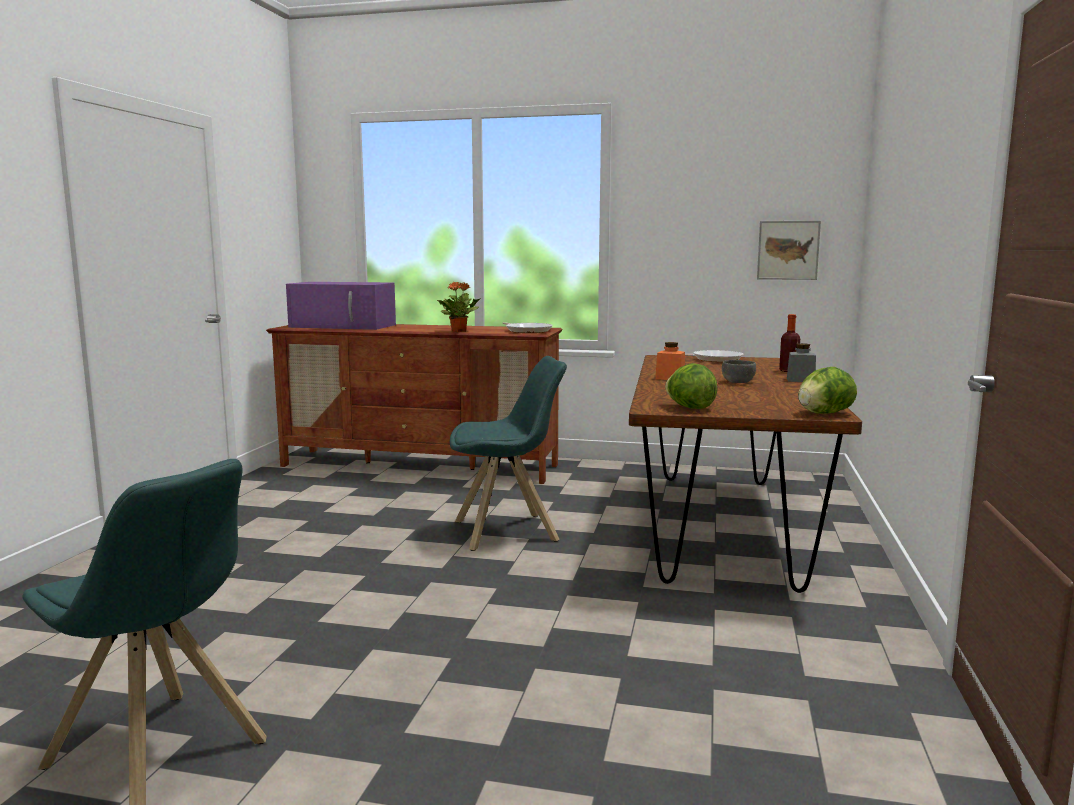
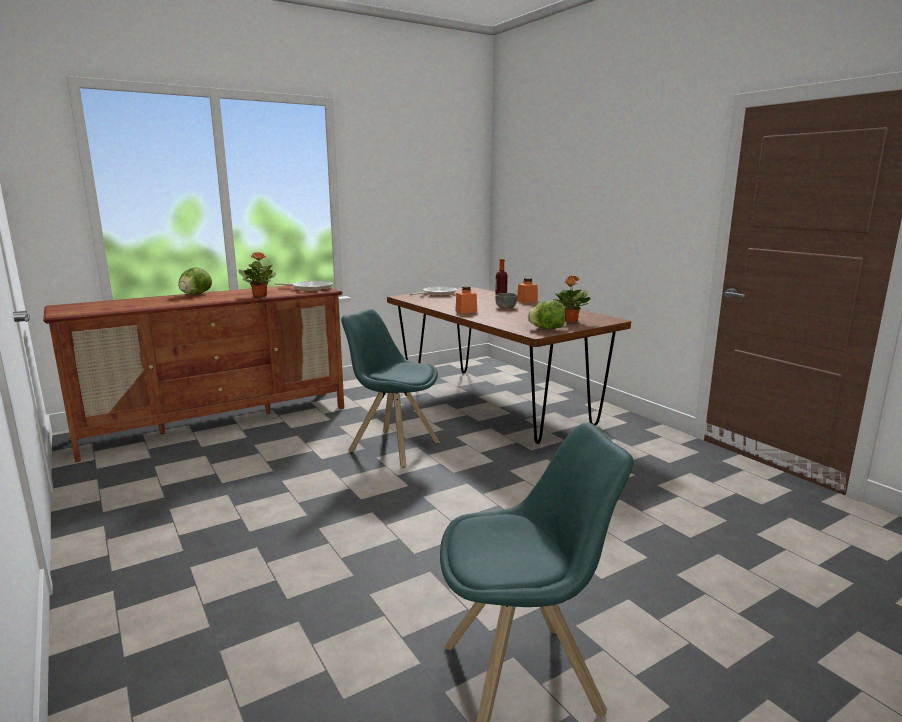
camera: 45 degrees left, 5 degrees up
(344, 326) = (122, 304): purple microwave -> none
(507, 531) = (393, 447): turquoise chair -> turquoise chair turned 90 degrees counterclockwise
(760, 406) = (570, 321): none -> potted plant
(788, 250) = (453, 214): picture -> none
(800, 380) = (527, 301): grey jar -> orange jar
(824, 413) = (606, 319): lettuce -> lettuce (195, 294)

